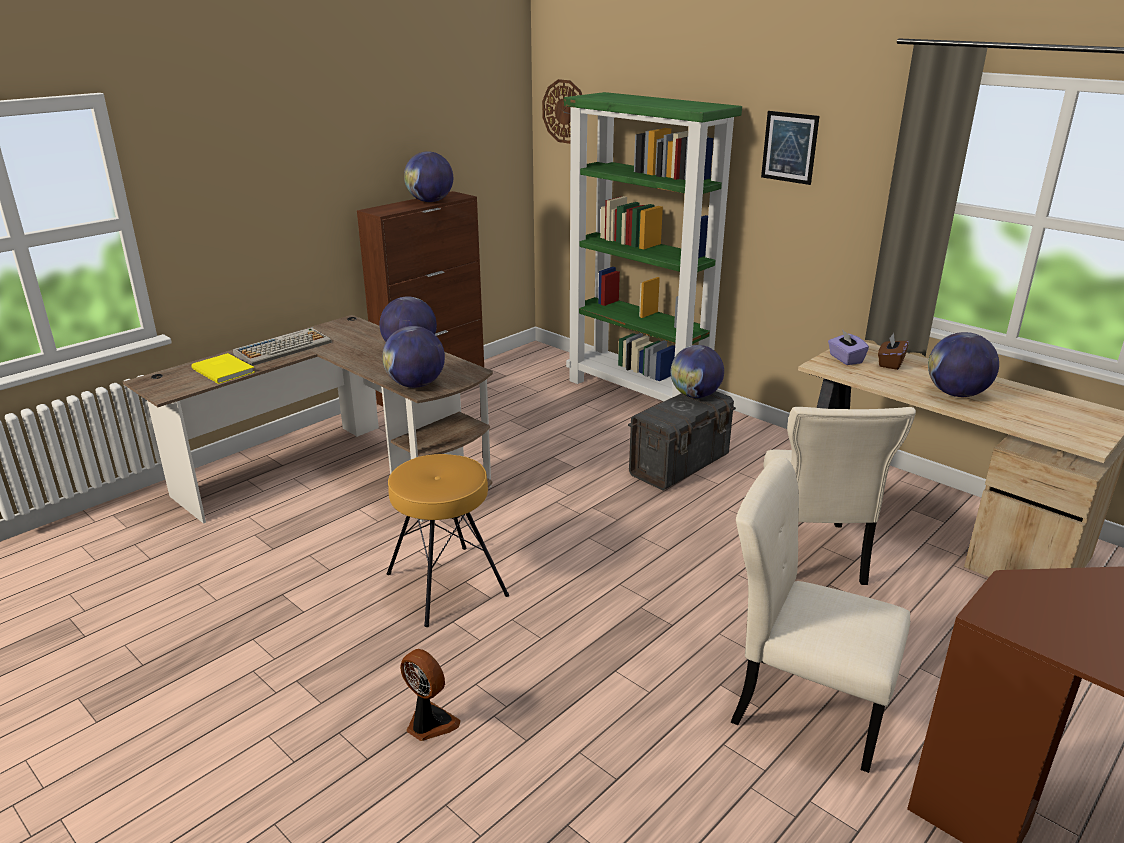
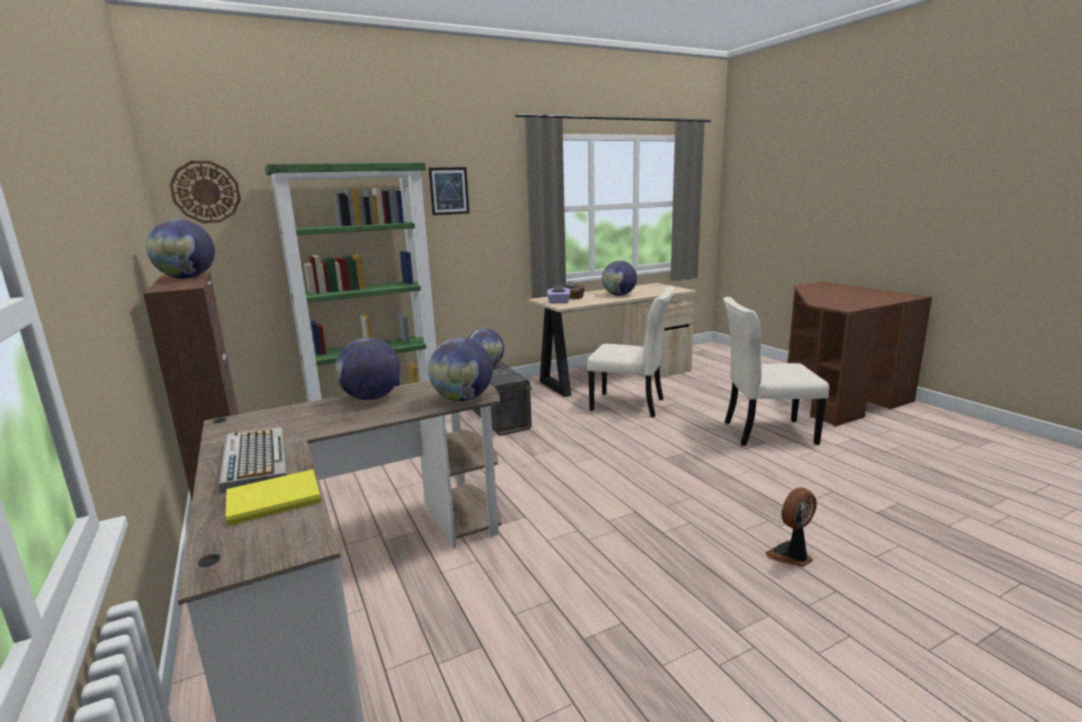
camera: 70 degrees left, 10 degrees down
(445, 585) = (609, 531): brown stool -> none
(802, 707) = (765, 432): beige chair -> beige chair turned 45 degrees clockwise

